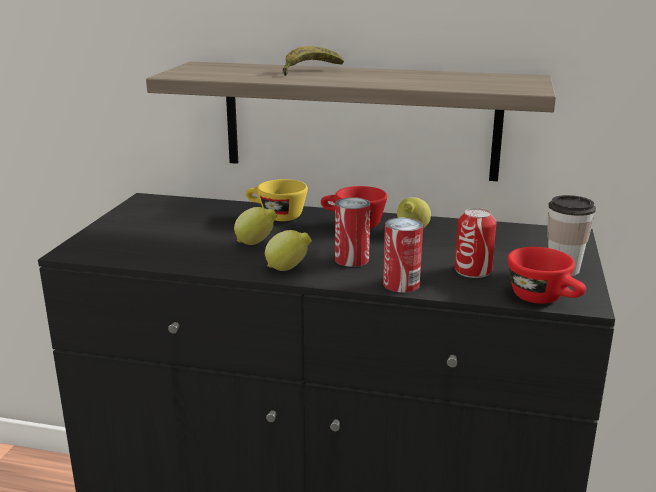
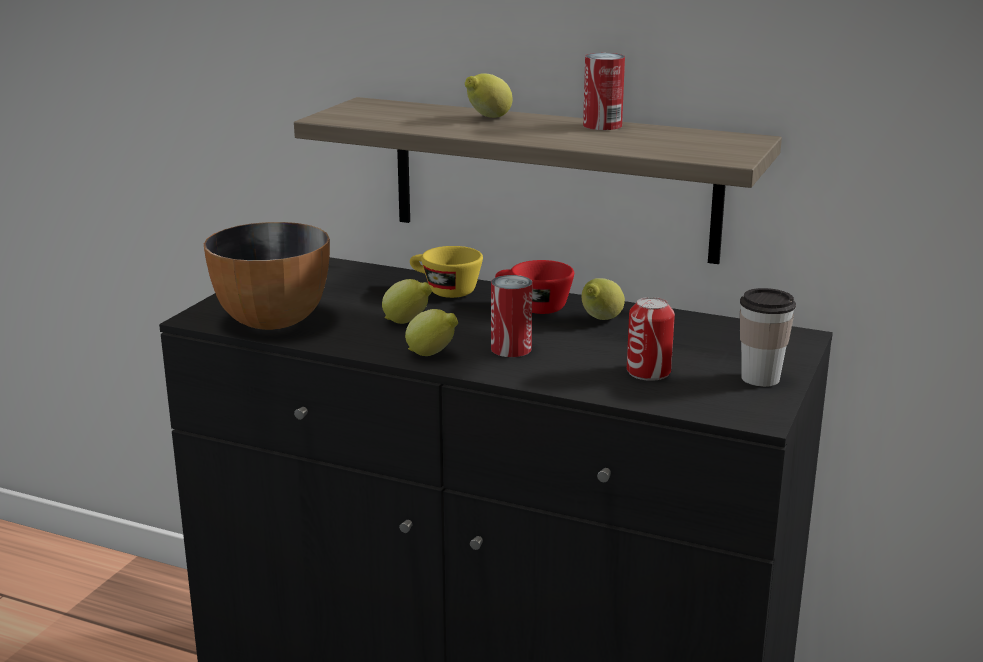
camera: 10 degrees right, 0 degrees up
(138, 250) = (271, 321): none -> bowl
(309, 70) = (487, 118): banana -> lemon
(401, 284) = (555, 381): can -> can (602, 125)
(545, 299) = (715, 410): red cup -> none

